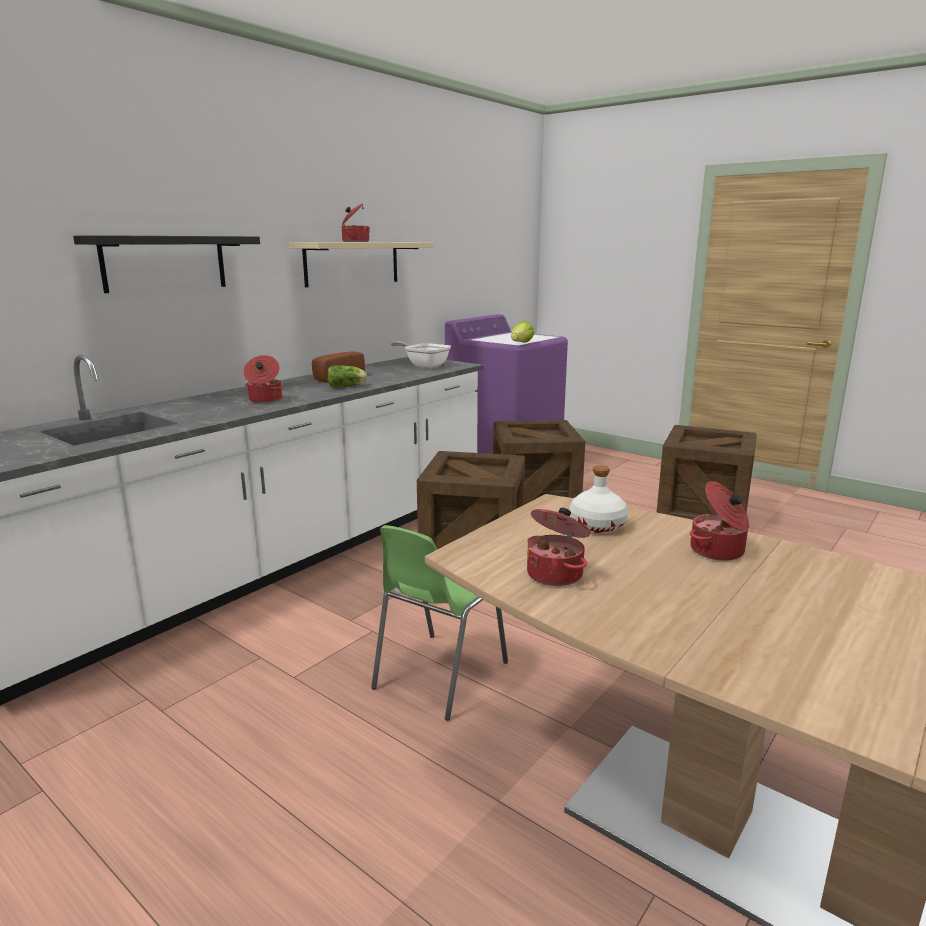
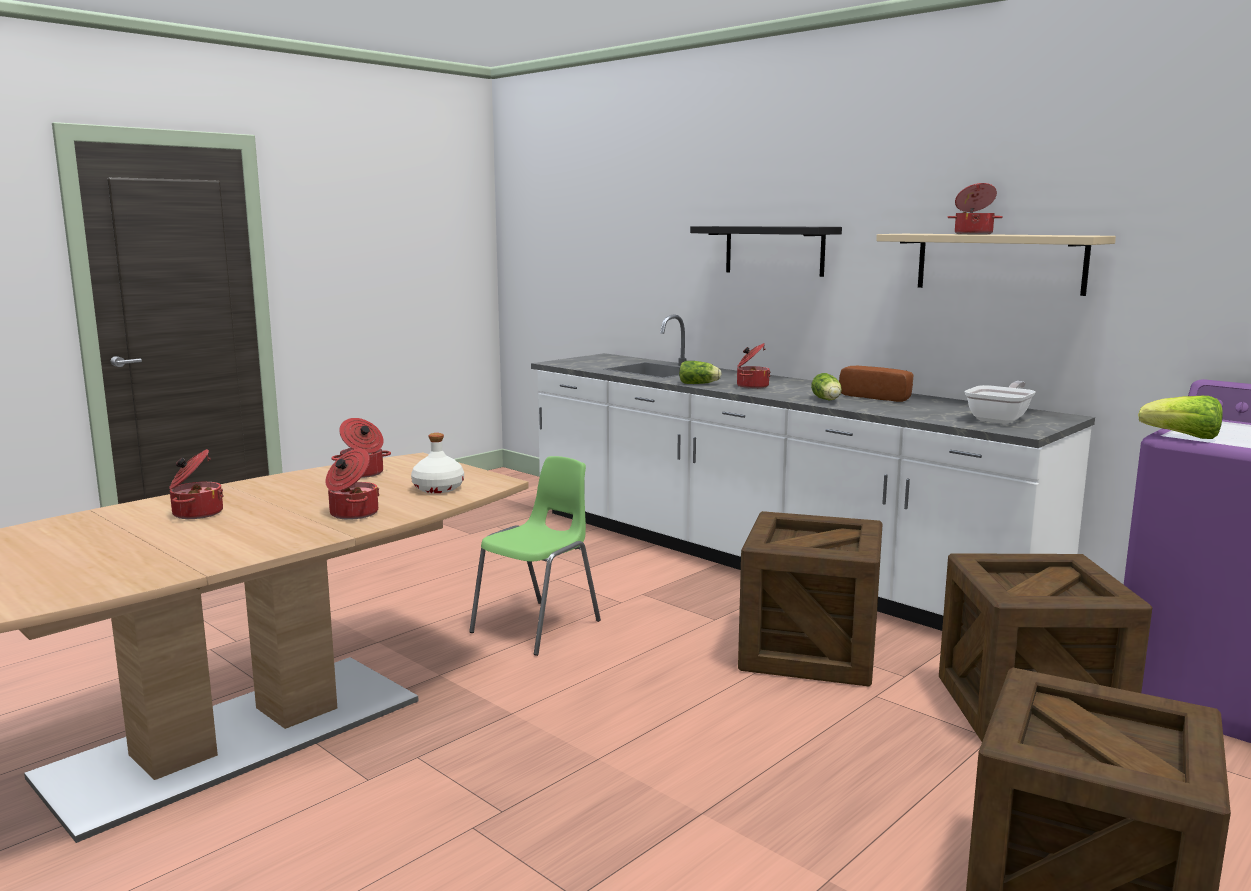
camera: 95 degrees right, 5 degrees down
(239, 412) = (700, 384): none -> lettuce
(438, 675) = (538, 627): green chair -> green chair turned 90 degrees clockwise
(816, 649) = (196, 513): none -> cooking pot

